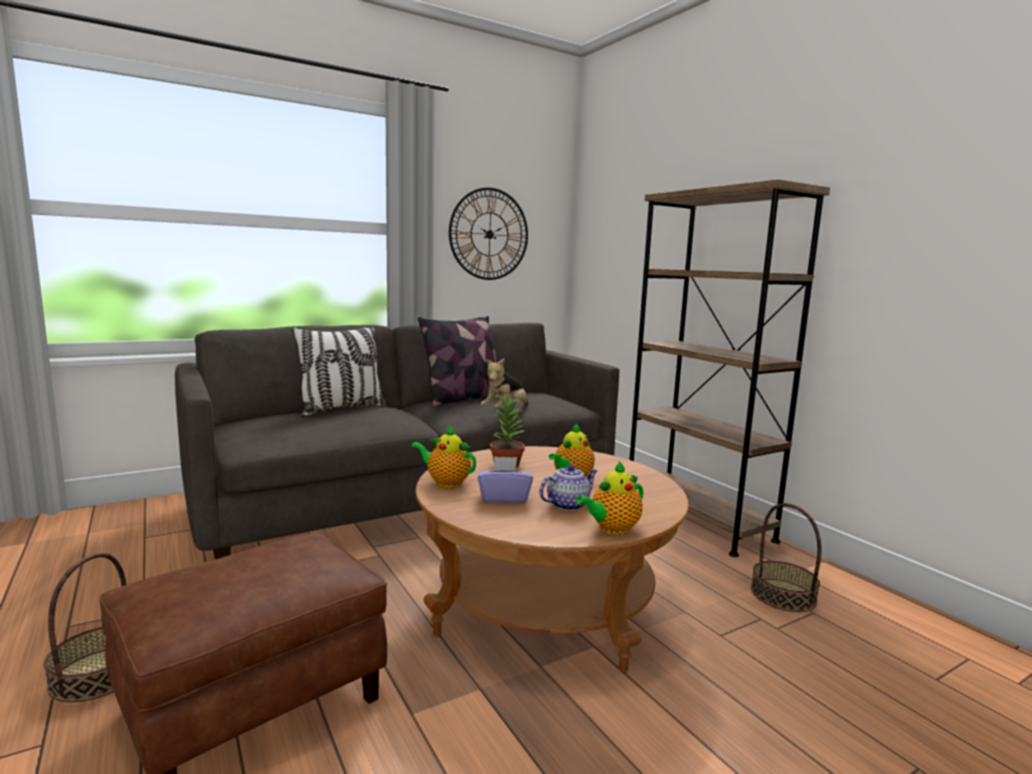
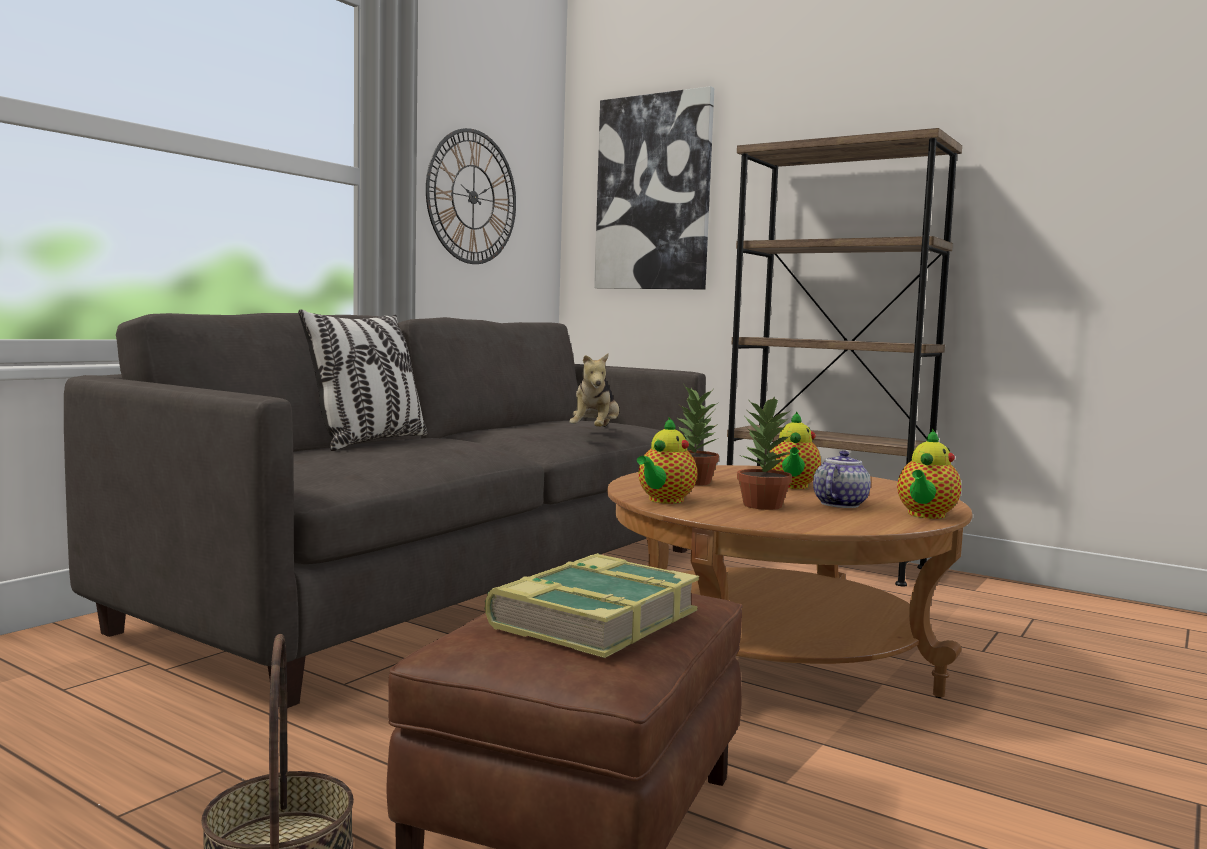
camera: 25 degrees left, 5 degrees down
(240, 582) = (593, 619): none -> book
(446, 482) = (664, 500): teapot -> teapot turned 60 degrees counterclockwise
(463, 399) = (507, 427): pillow -> none
(504, 498) = (761, 505): purple tissue box -> potted plant
(622, 225) = (653, 193): none -> picture
(783, 595) = (990, 609): basket -> none

